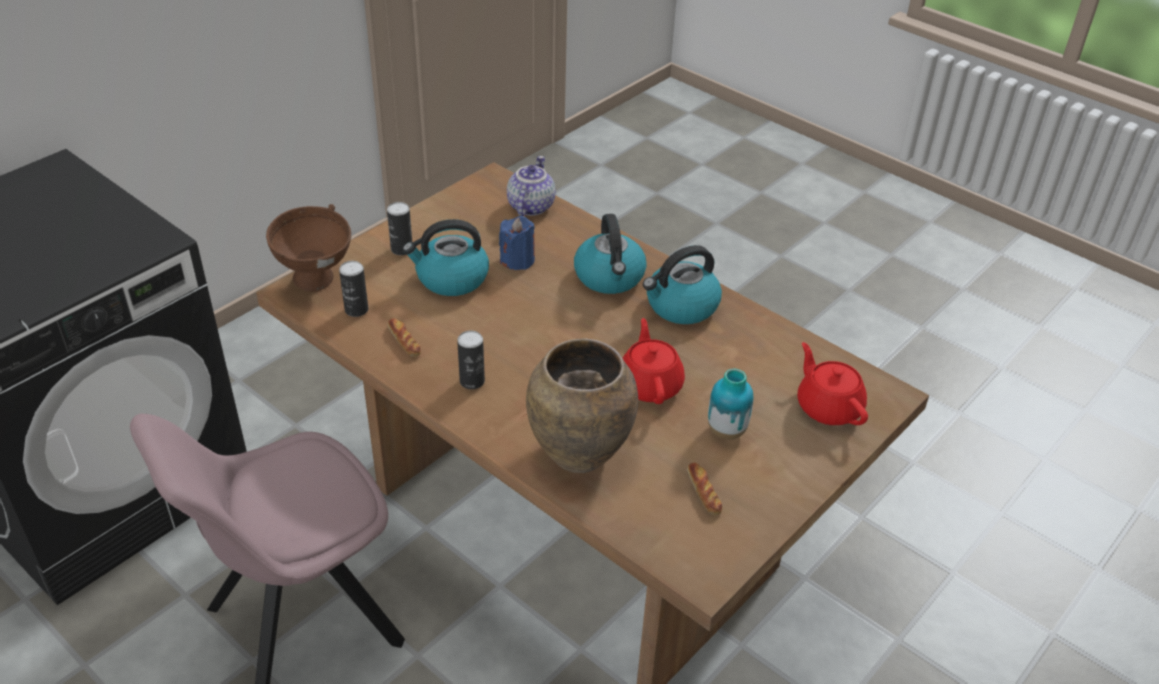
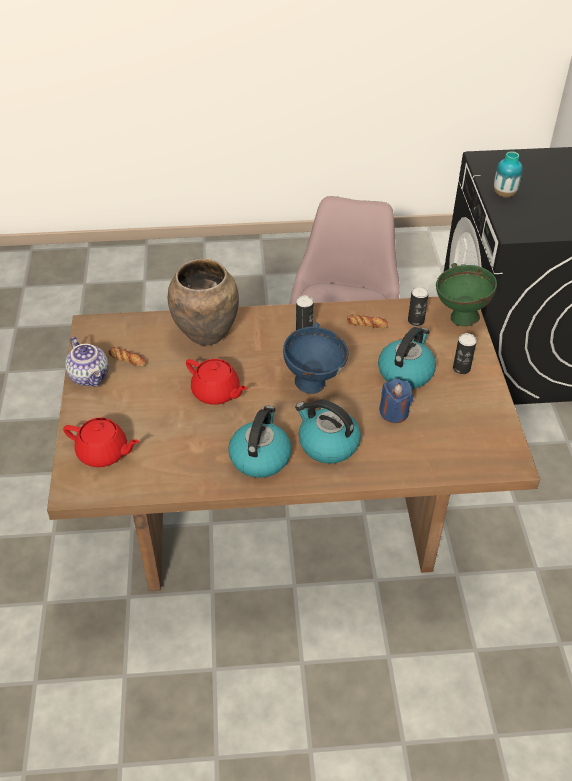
camera: 135 degrees right, 5 degrees up
(317, 282) = (460, 319): brown bowl -> green bowl
(530, 206) = (454, 459): teapot -> teapot (90, 376)
(546, 326) = (314, 384): none -> blue bowl
(726, 431) = (147, 397): vase -> vase (504, 194)

